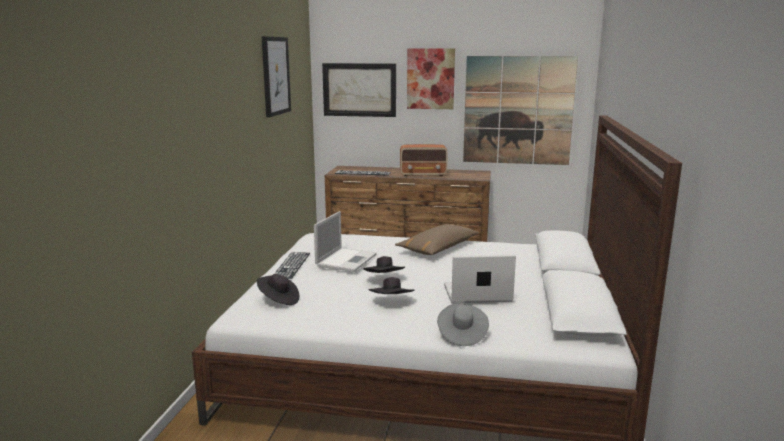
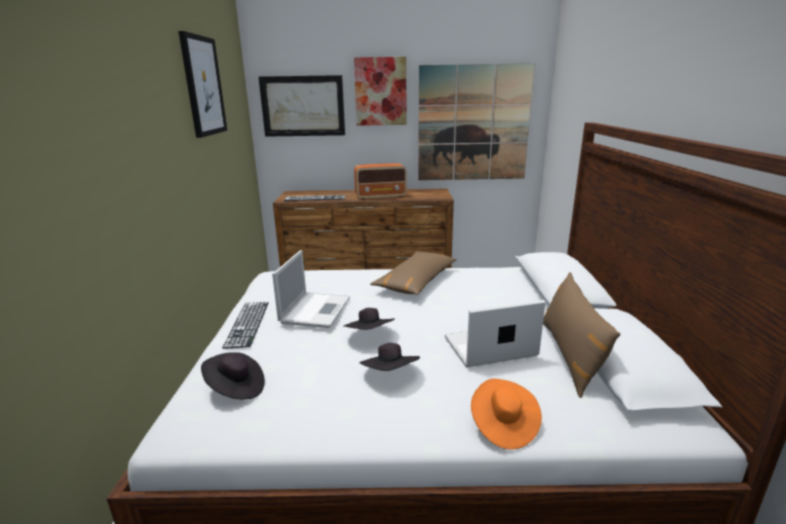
camera: 10 degrees left, 5 degrees up
(461, 335) = (503, 425): grey hat -> orange hat
(540, 303) = (570, 355): none -> brown pillow

